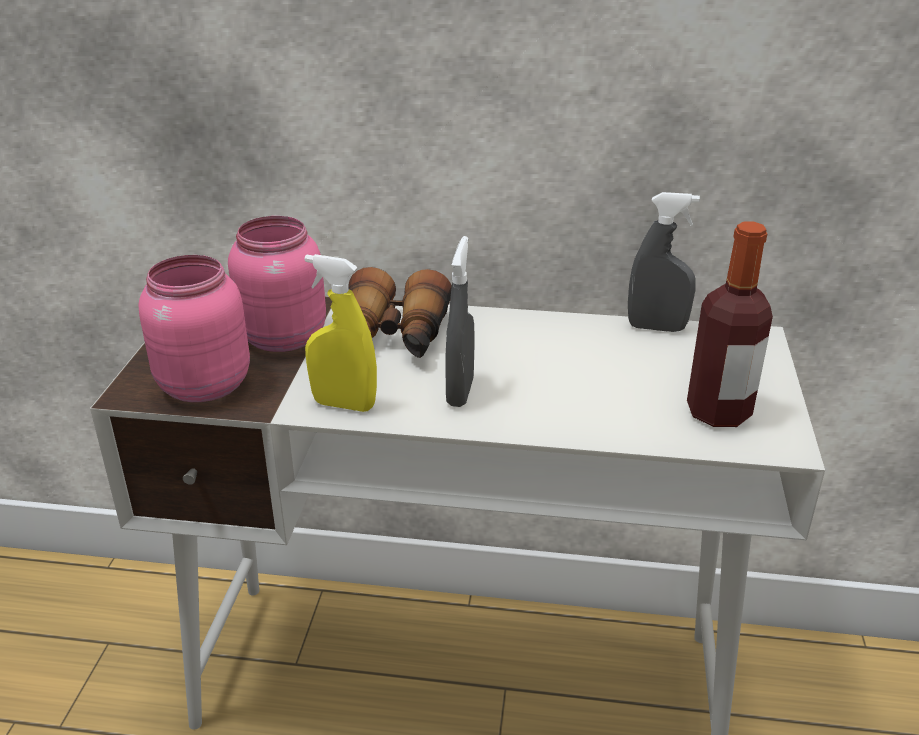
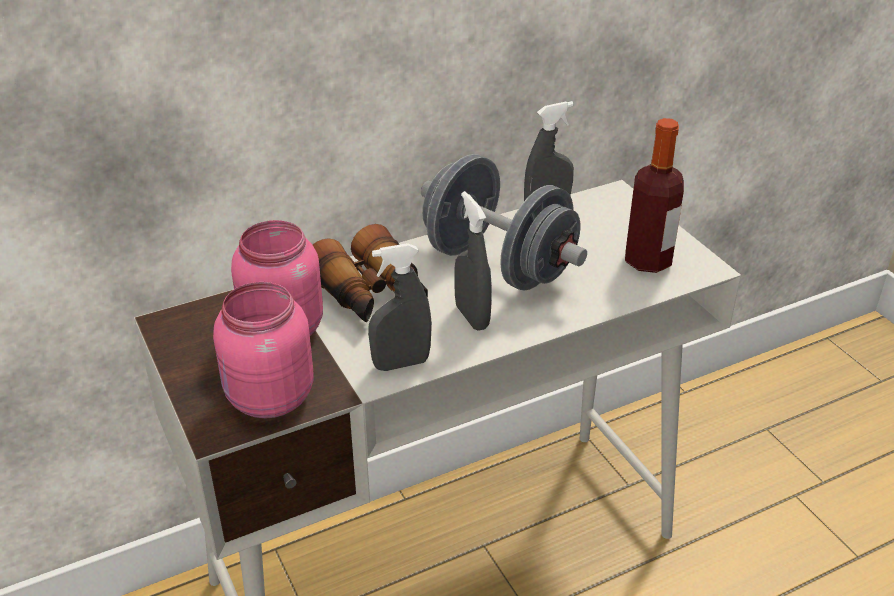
camera: 35 degrees left, 5 degrees up
(344, 405) = (401, 363): yellow spray bottle -> grey spray bottle
(545, 357) = (498, 264): none -> grey dumbbell

